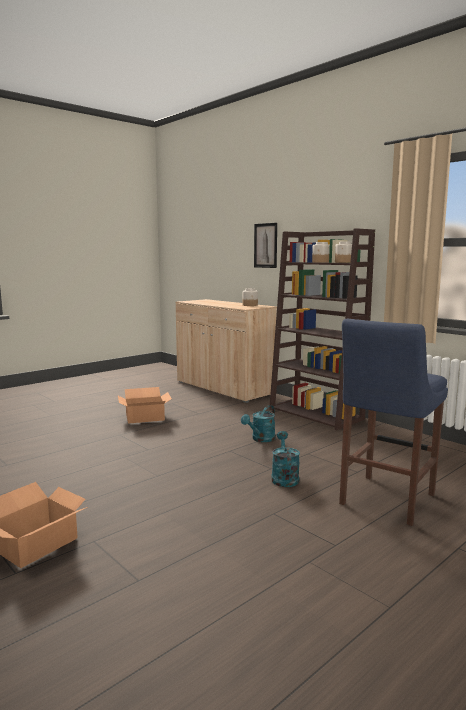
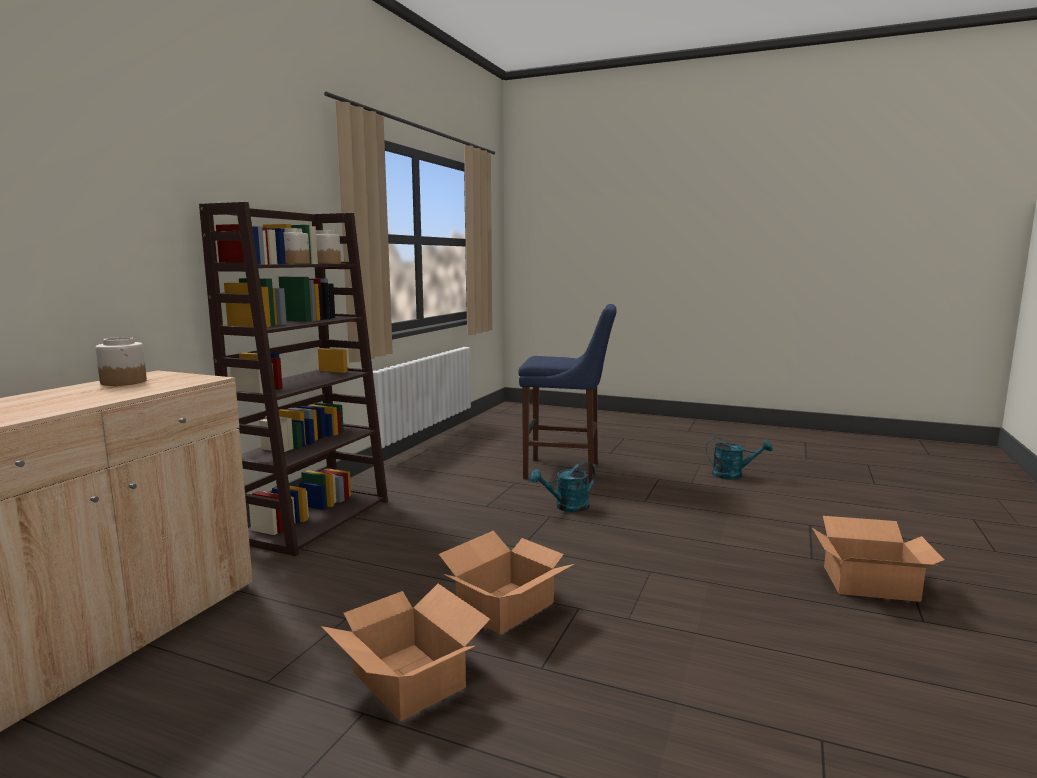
camera: 115 degrees left, 0 degrees up
(171, 436) = (504, 607): none -> cardboard box
(261, 439) = (458, 536): turquoise watering can -> turquoise watering can (733, 475)
(265, 245) = (80, 224): picture -> none

